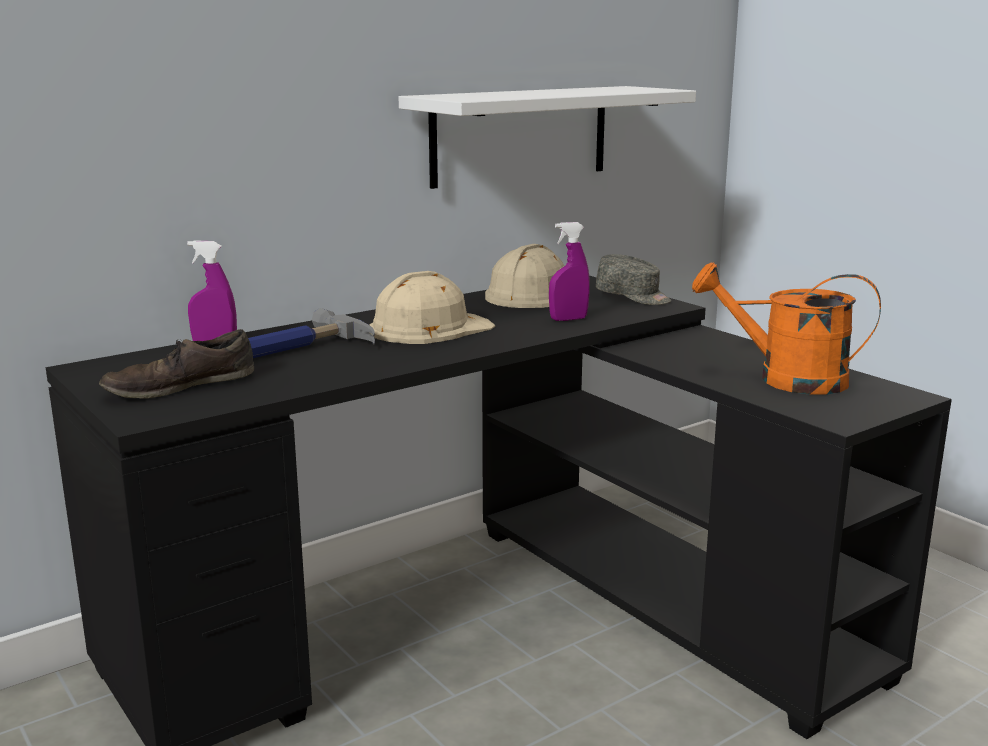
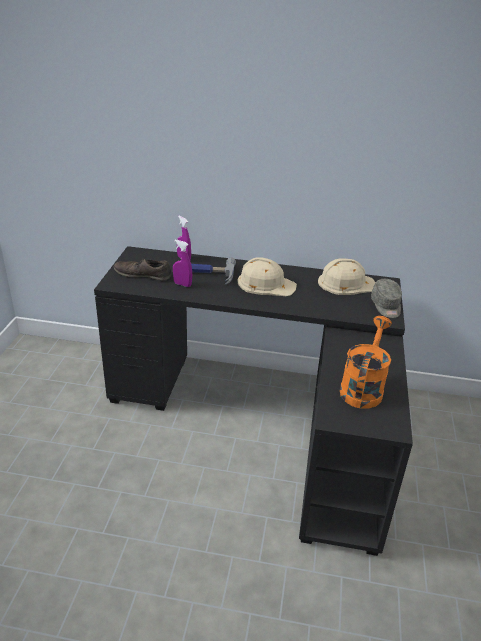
camera: 45 degrees right, 15 degrees up
(520, 135) = (373, 199): white shelf -> none
(568, 319) = (327, 306): purple spray bottle -> purple spray bottle (182, 284)
(786, 379) = (363, 387): orange watering can -> orange watering can turned 45 degrees clockwise

